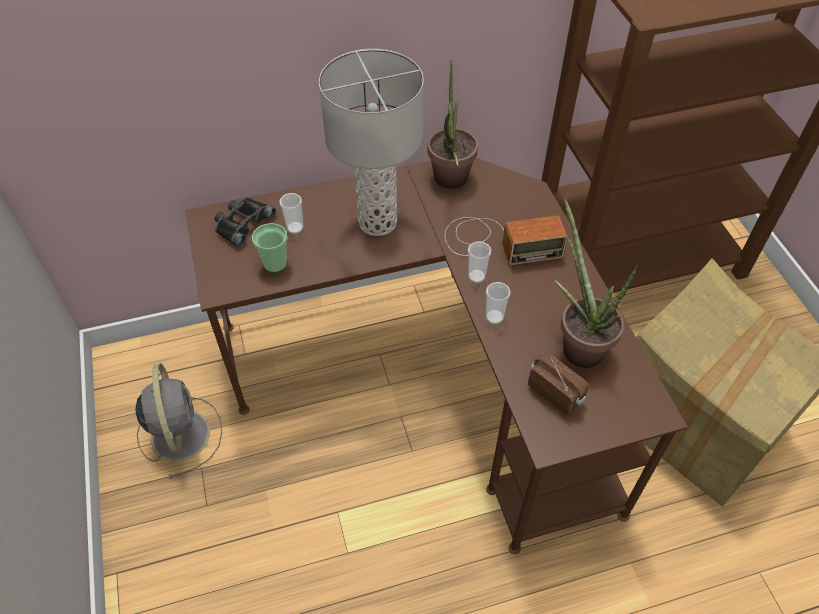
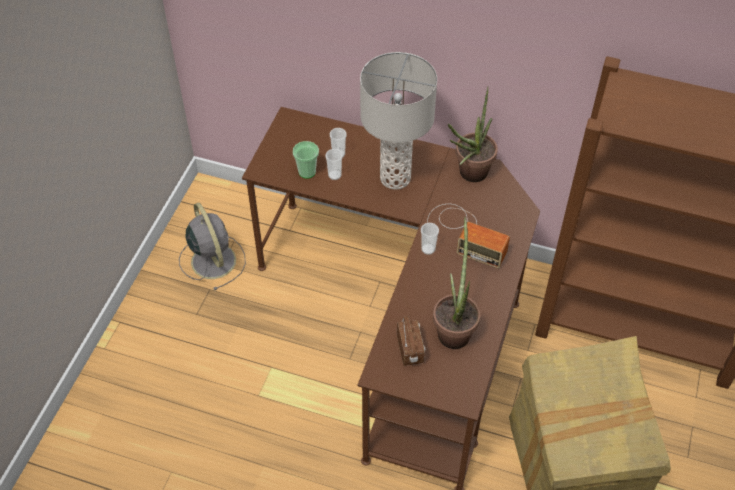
camera: 35 degrees right, 0 degrees up
(180, 433) = (212, 259): grey fan -> grey fan turned 45 degrees counterclockwise
(242, 223) = (308, 134): black binoculars -> none
(494, 317) = (415, 281): cup -> cup (334, 175)

